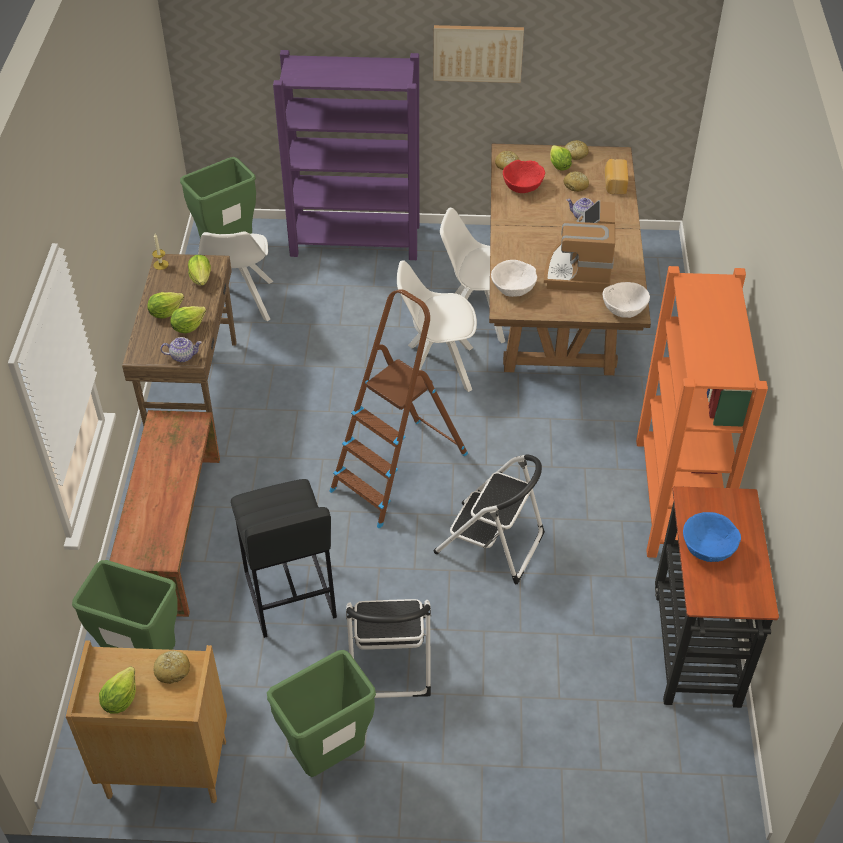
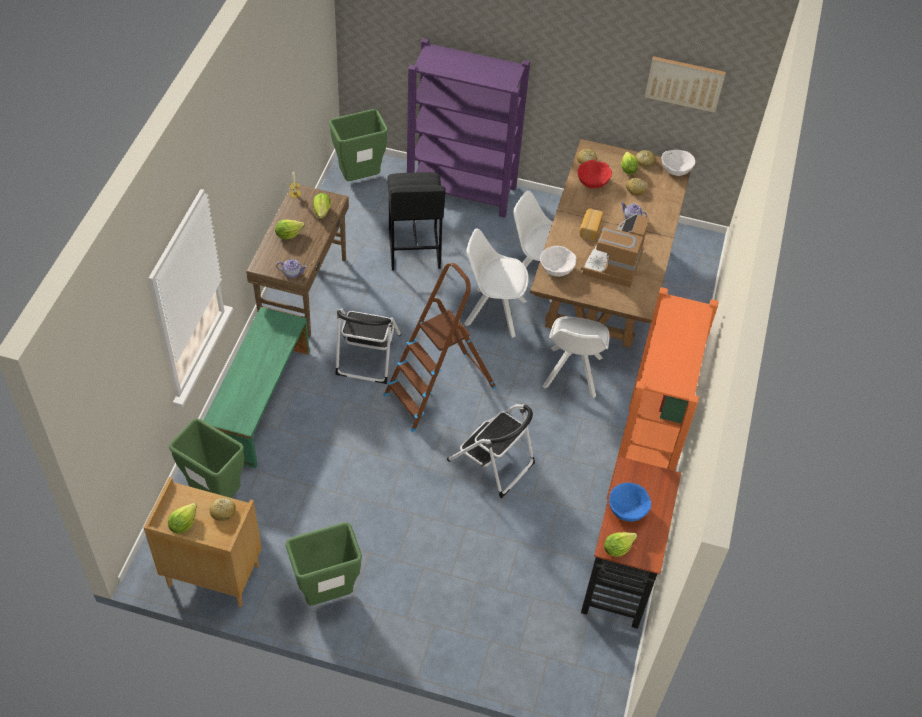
camera: 10 degrees right, 5 degrees up
(171, 531) = (259, 400): brown bench -> green bench
(188, 327) = (302, 250): lettuce -> lettuce (617, 548)
(240, 302) = (357, 226): white chair -> white chair (572, 373)
(290, 597) = (332, 470): black stool -> black stool (414, 251)
(389, 659) = (391, 533): step ladder -> step ladder (367, 356)
(478, 52) = (576, 69): picture -> picture (684, 83)
(614, 183) = (667, 194): bread -> bread (589, 229)
(623, 309) = (636, 304): white bowl -> white bowl (675, 169)

